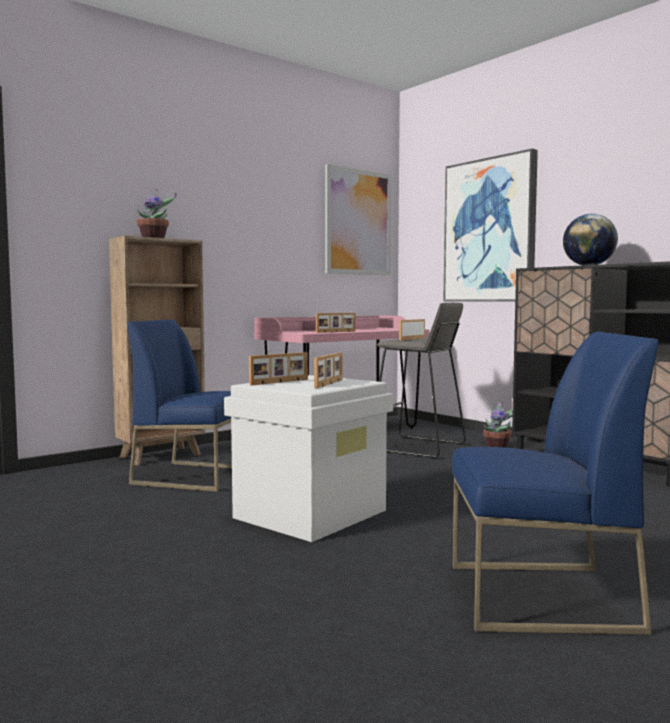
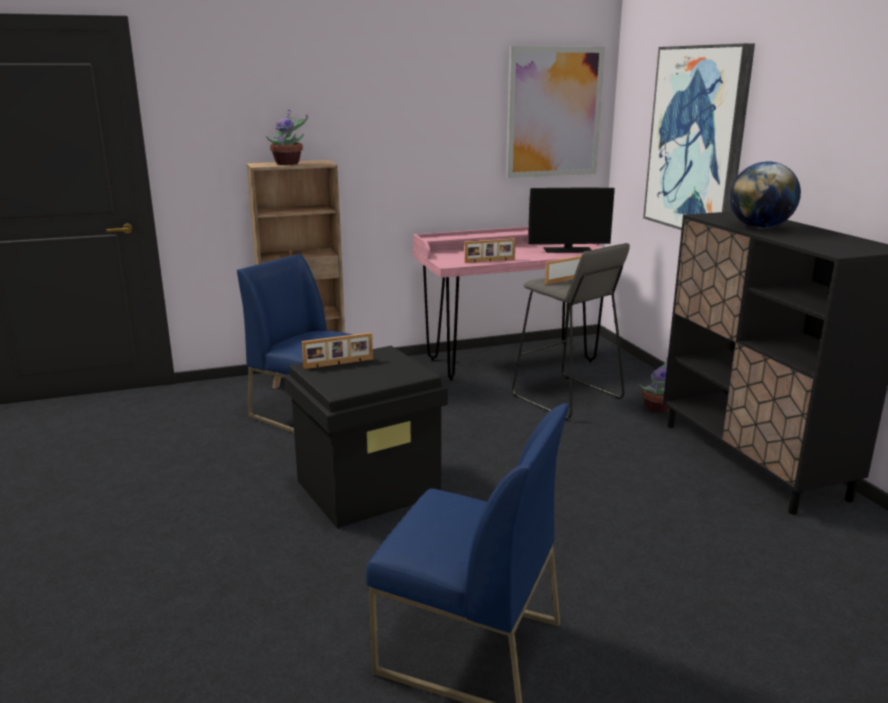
camera: 20 degrees right, 15 degrees up
(311, 513) = (369, 487): white storage box -> black storage box
(330, 383) = (379, 374): picture frame -> none
(388, 329) = (568, 250): none -> monitor

